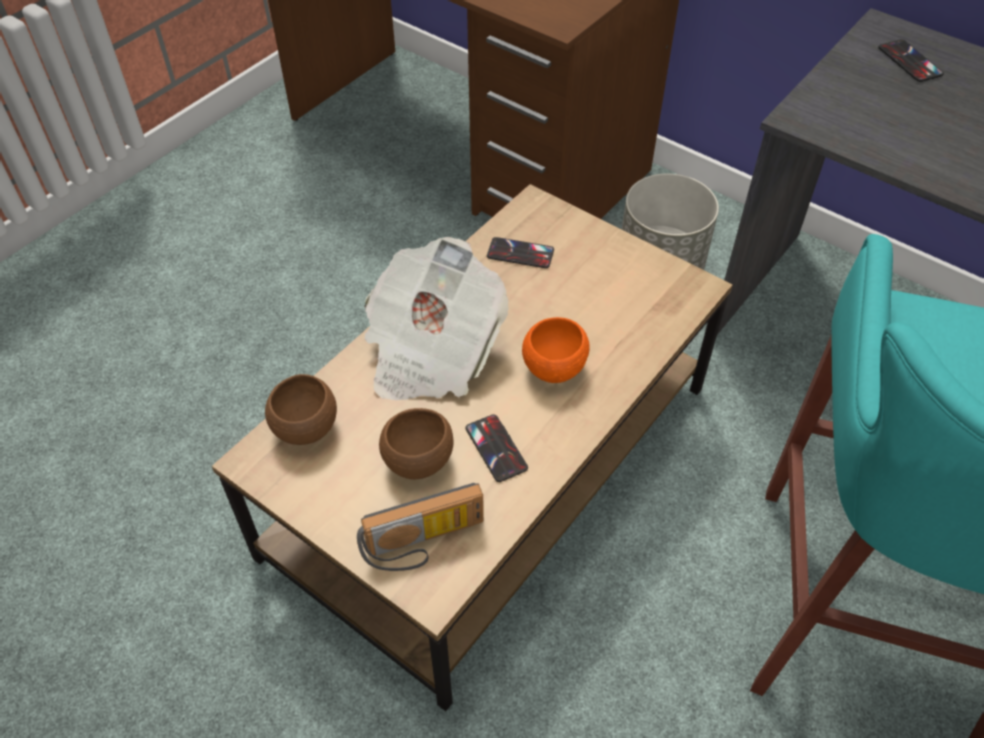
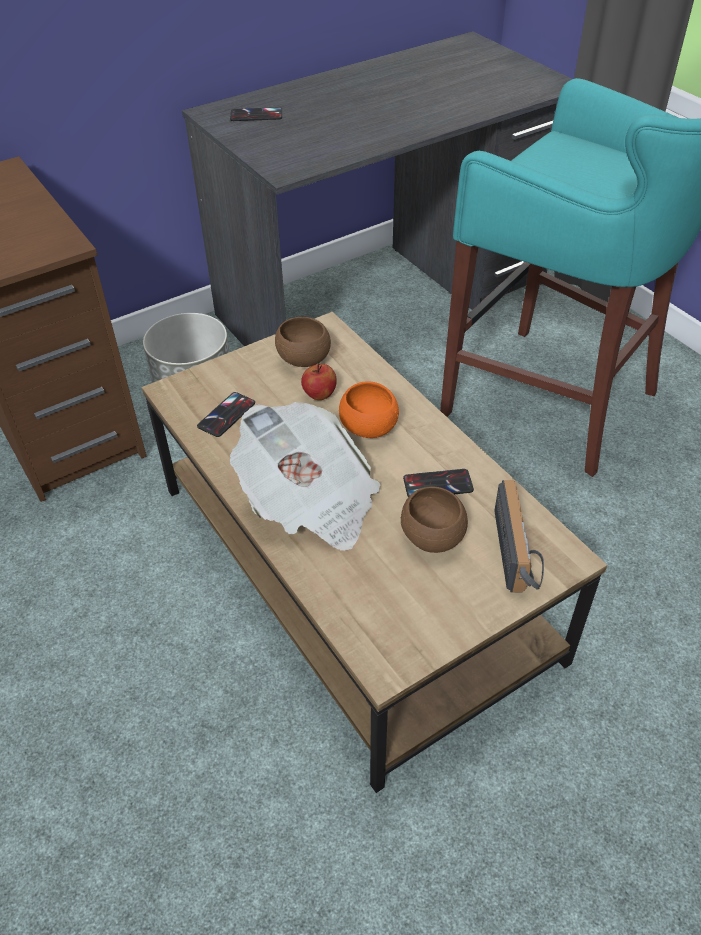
camera: 70 degrees left, 5 degrees down
(306, 427) = (361, 614): brown bowl -> brown bowl (304, 360)
(585, 313) = (319, 395): none -> apple

